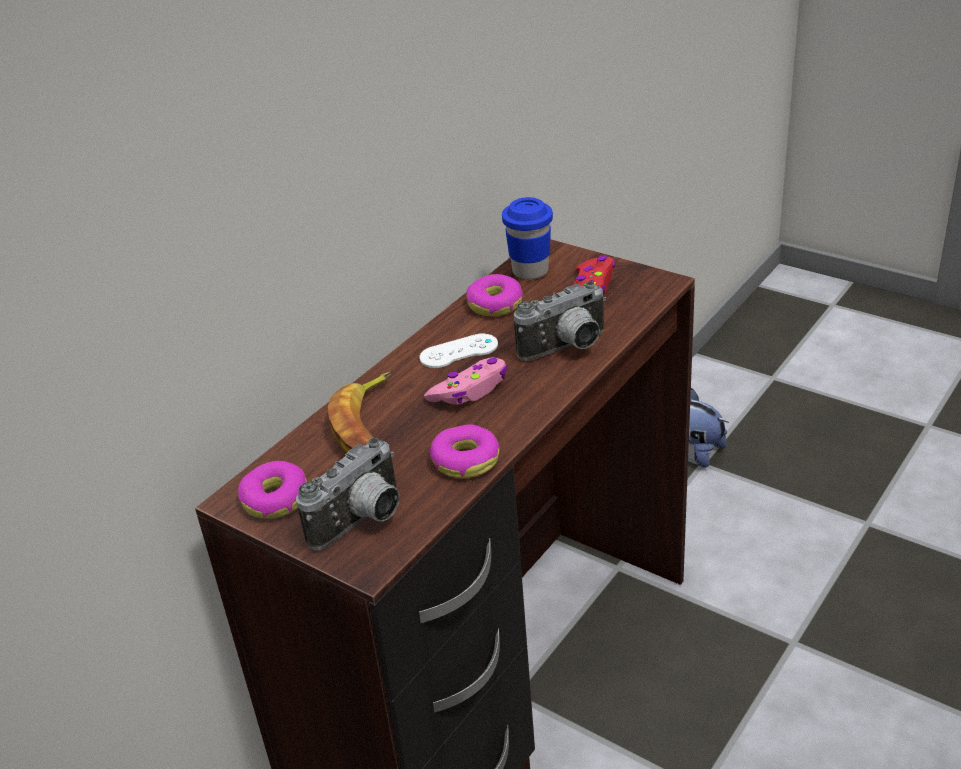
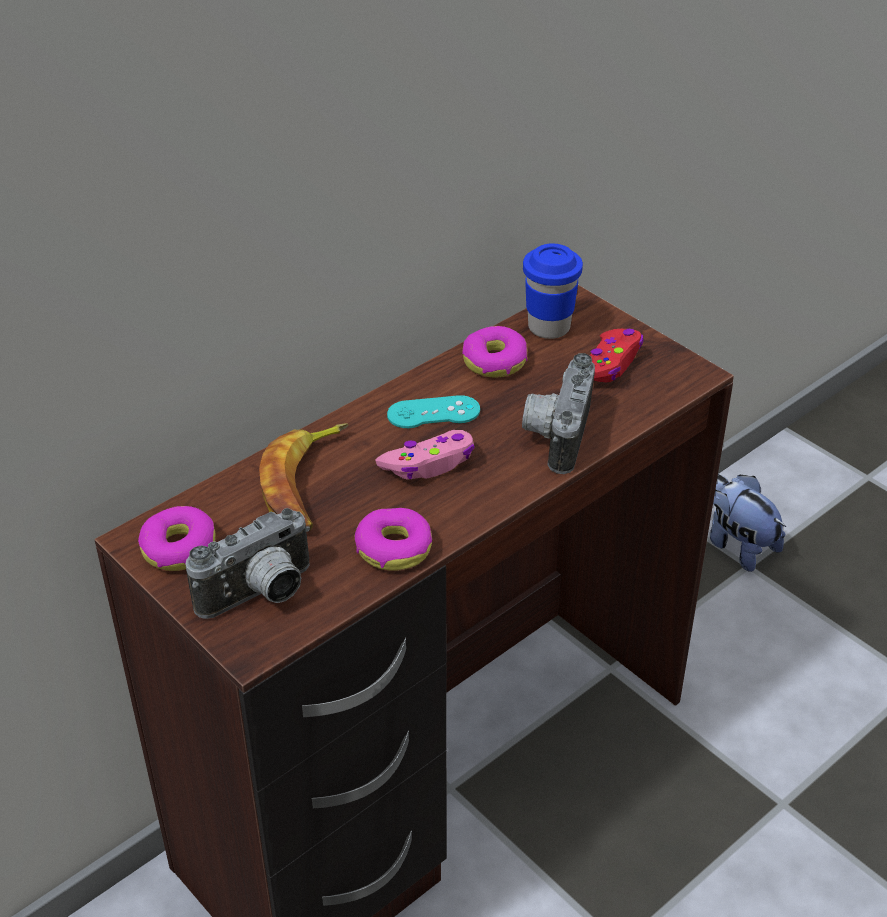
camera: 10 degrees right, 5 degrees up
(459, 351) = (433, 413): white game controller -> turquoise game controller
(567, 348) = (555, 435): camera -> camera turned 120 degrees clockwise

